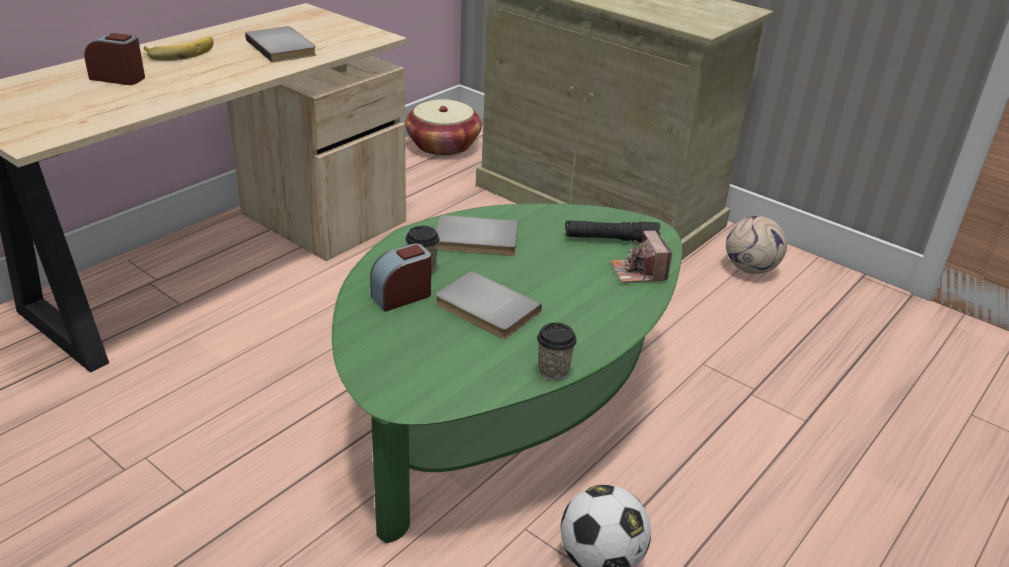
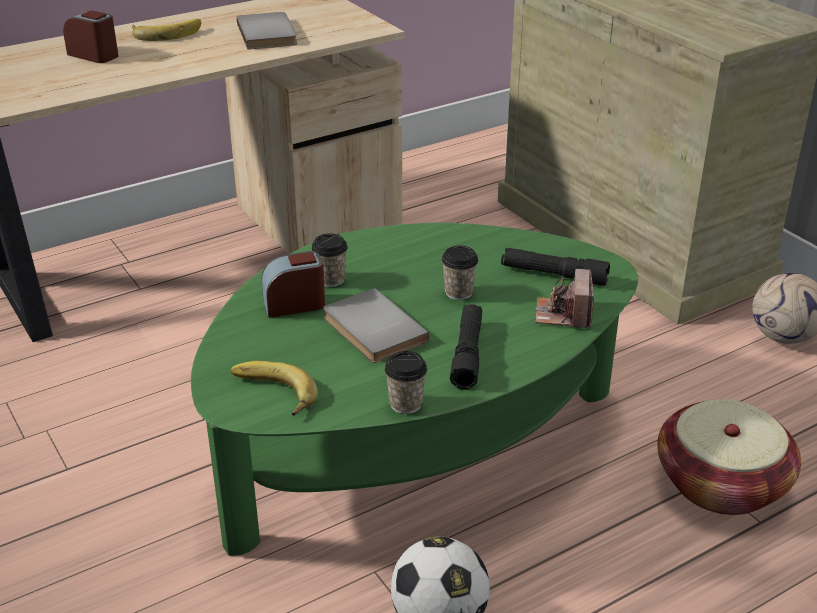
camera: 20 degrees right, 0 degrees up
(428, 382) = (271, 394): none -> banana
(443, 145) = (482, 153): basket -> basket (721, 483)
(476, 240) = (403, 257): grey book -> none
(541, 265) = (458, 292): none -> cup
(580, 318) = (467, 354): none -> black flashlight

